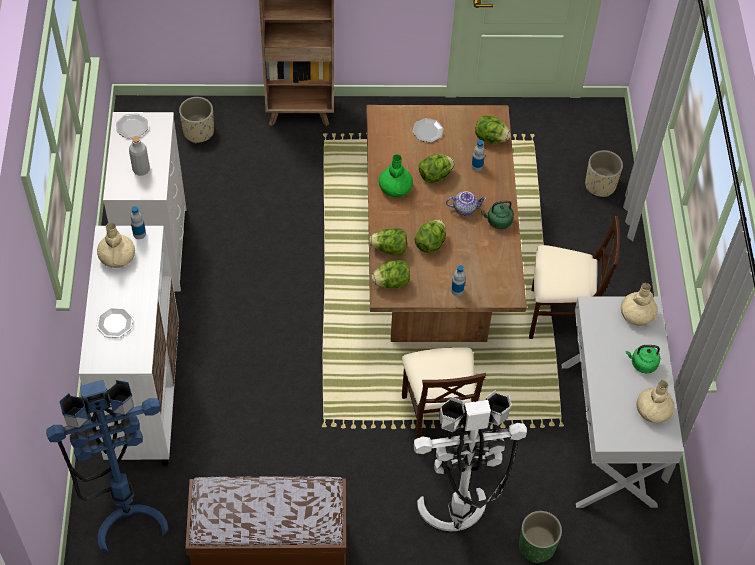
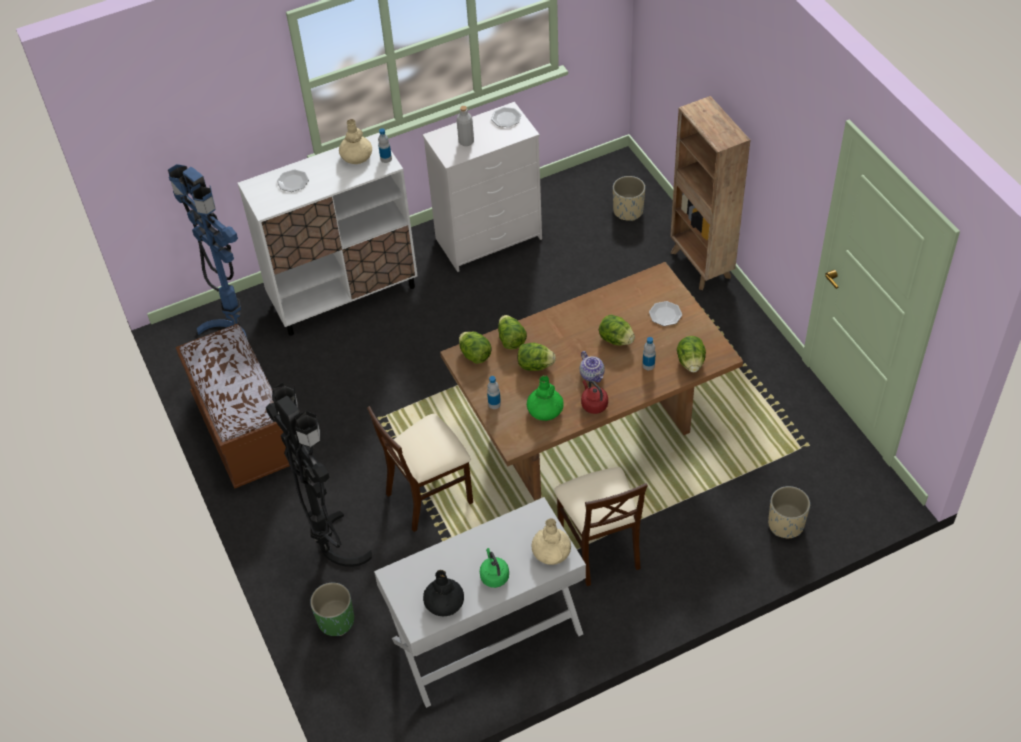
camera: 70 degrees right, 5 degrees down
(395, 187) = (583, 317): green vase -> green vase (545, 410)
(456, 522) = (331, 549): white floor lamp -> black floor lamp
(498, 221) = (593, 404): green kettle -> red kettle
(653, 410) = (444, 602): beige vase -> black vase

